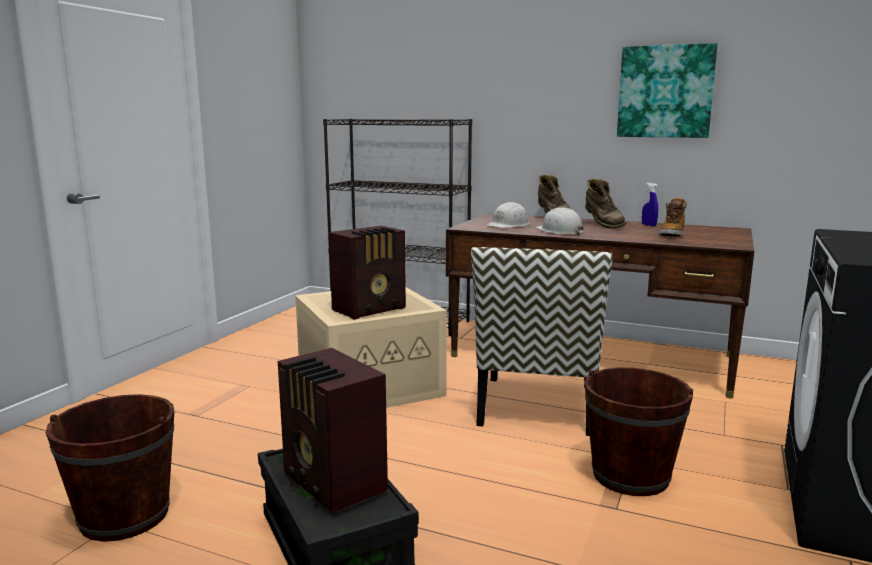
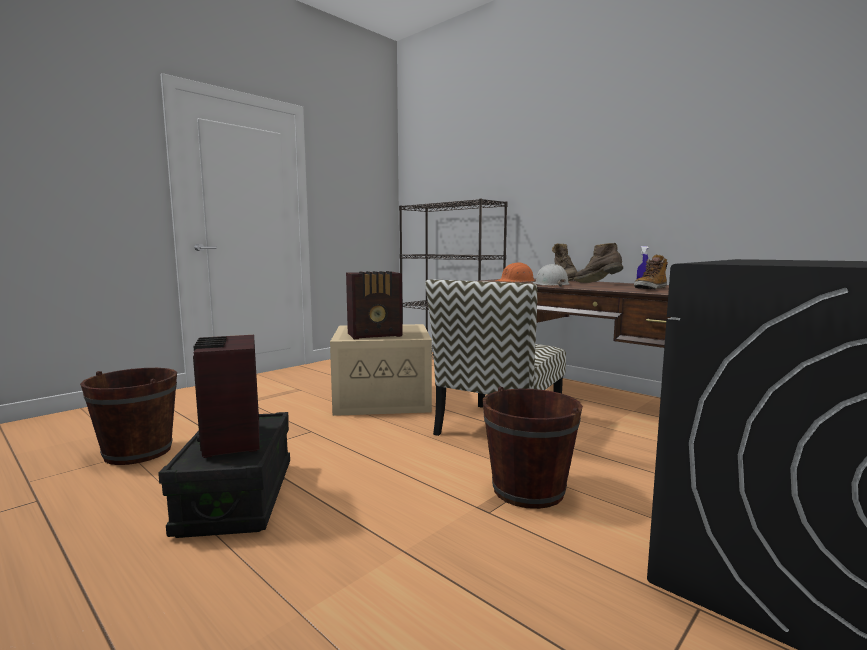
camera: 20 degrees right, 5 degrees down
(508, 225) = (516, 281): white hard hat -> orange hard hat
(602, 225) = (598, 283): brown boot -> brown boot turned 135 degrees clockwise
(665, 92) = (663, 165): picture -> none

